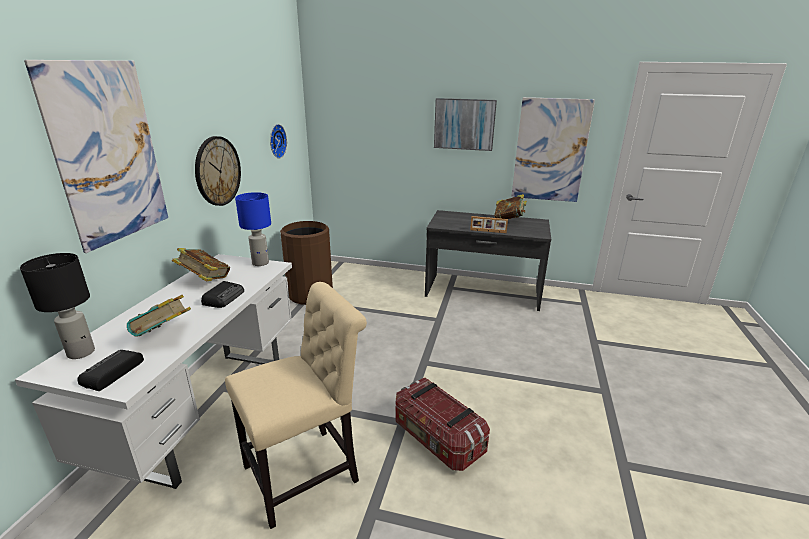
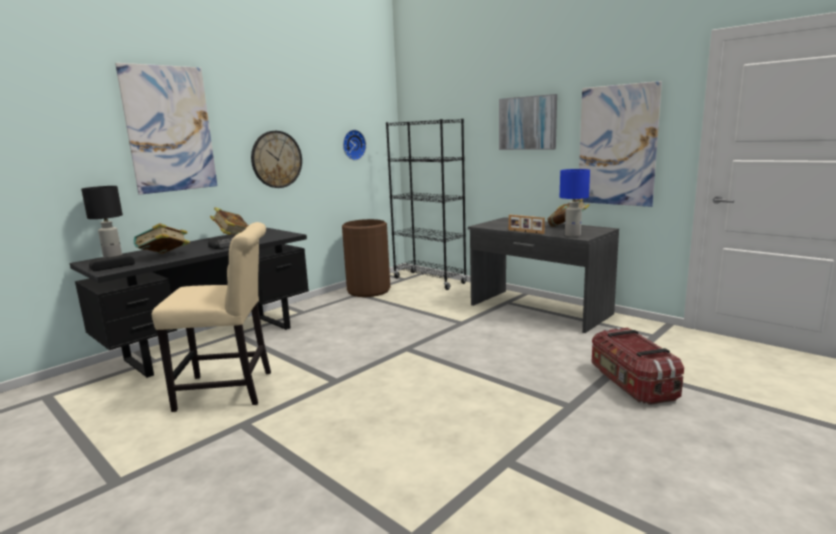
camera: 30 degrees right, 10 degrees down
(206, 409) = (212, 343): white desk -> black desk
(261, 263) = (284, 233): blue table lamp -> blue table lamp (573, 235)
(357, 271) = (429, 281): none -> black bookcase
(437, 439) = (349, 397): storage box -> storage box (631, 383)

